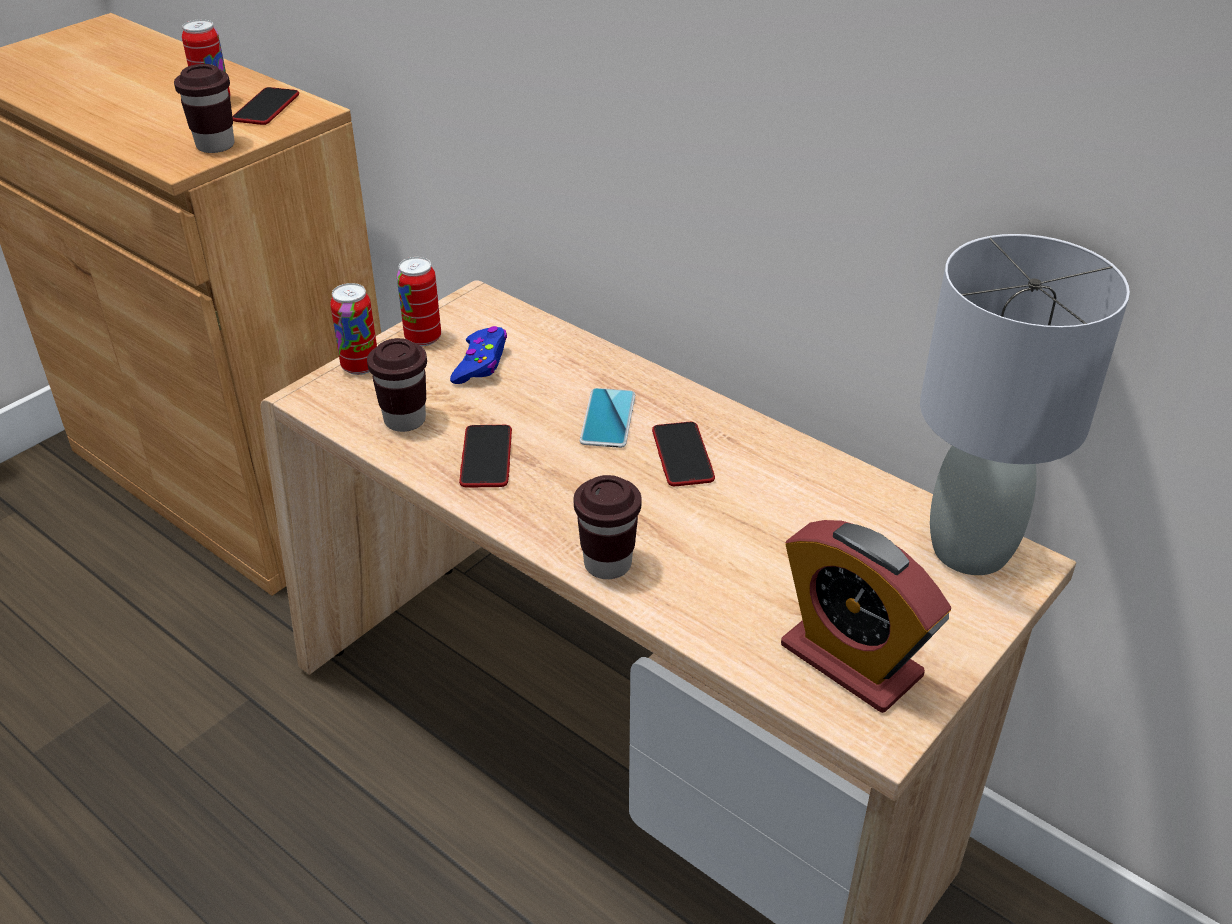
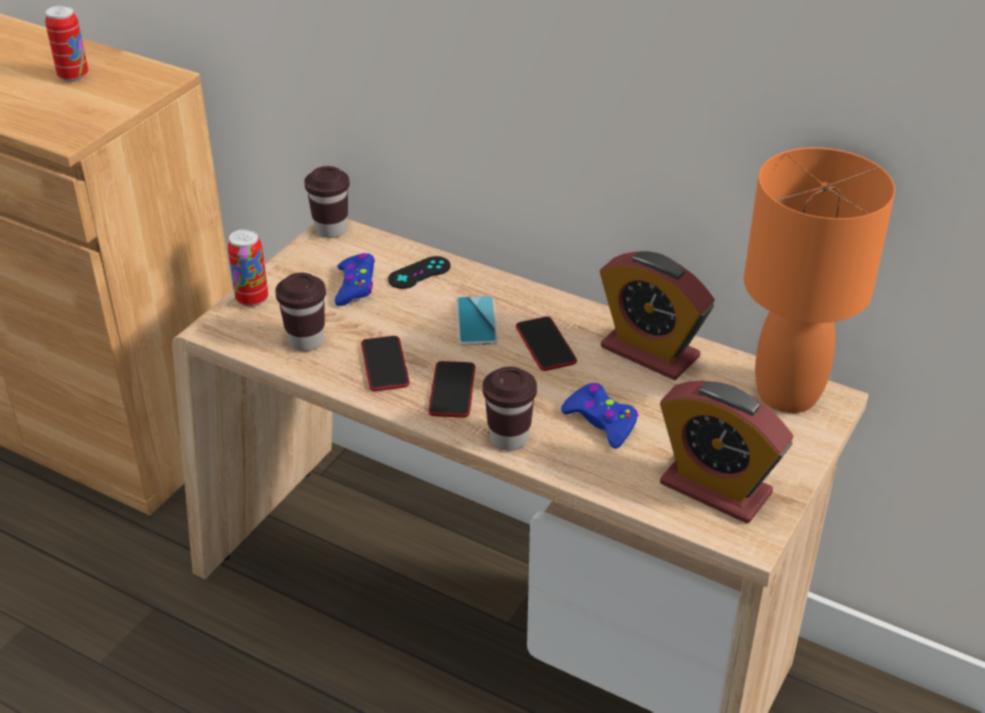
camera: 10 degrees left, 0 degrees up
(215, 145) = (92, 118): brown cup -> brown cup (331, 230)
(266, 108) = (124, 78): phone -> phone (452, 390)
(423, 338) = (299, 269): can -> none
(558, 356) = (419, 273): none -> black game controller
(726, 557) = (601, 422): none -> blue game controller
(807, 478) = (649, 352): none -> alarm clock
(969, 551) = (787, 395): grey table lamp -> orange table lamp

